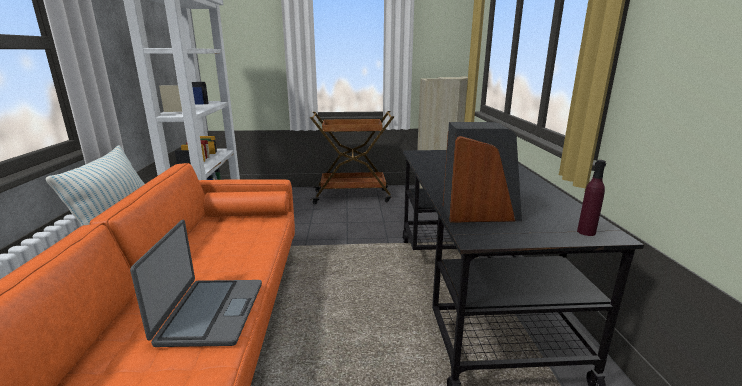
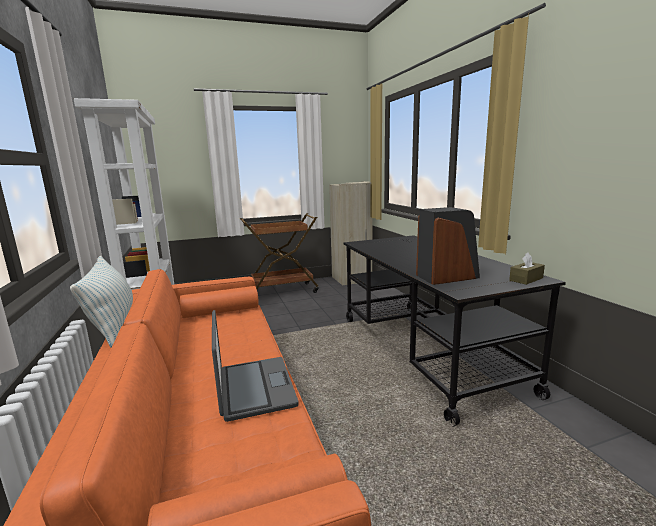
camera: 15 degrees left, 5 degrees down
(586, 232) = (526, 279): purple bottle -> brown tissue box

